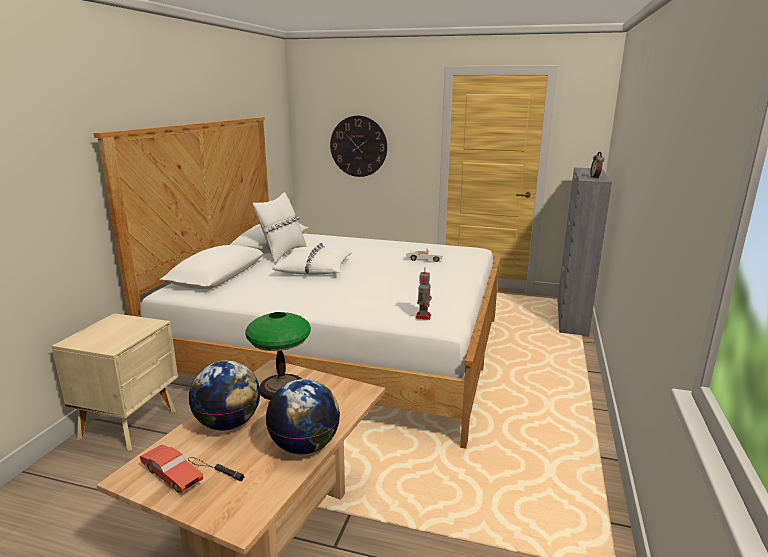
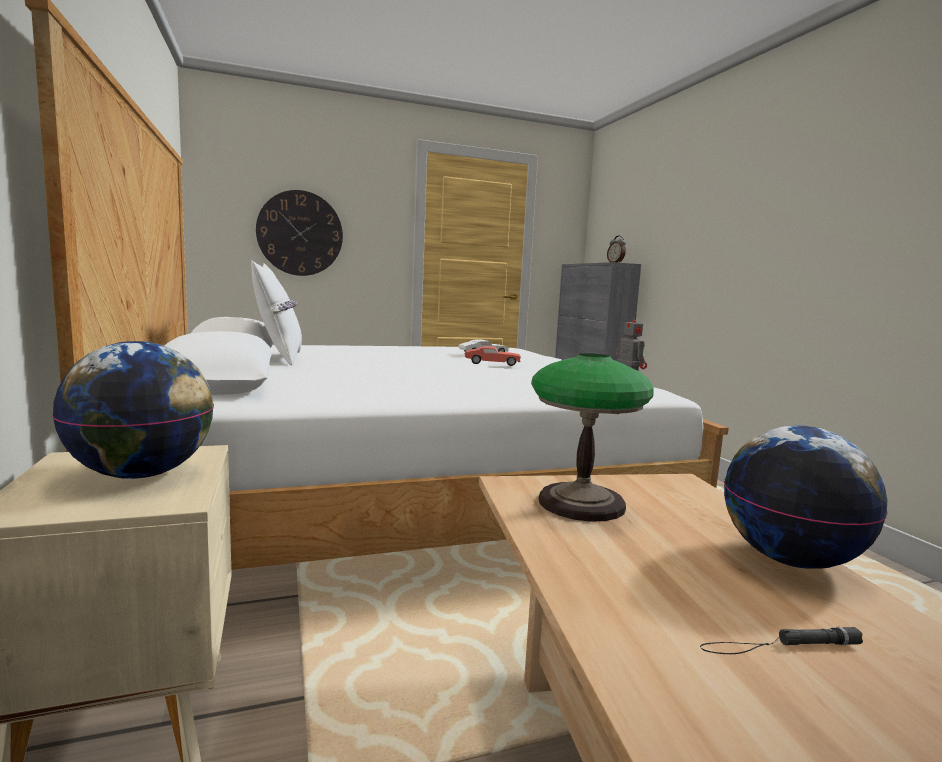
camera: 35 degrees left, 10 degrees down
(172, 475) = (752, 696): red toy car -> red toy car (492, 363)
(228, 424) = (624, 570): globe -> globe (142, 474)
(314, 268) = (368, 366): white pillow -> none

